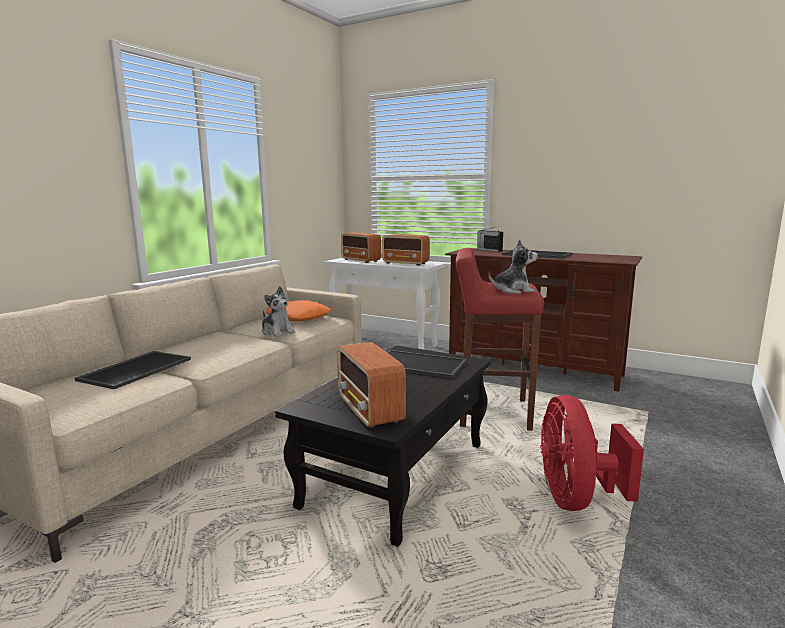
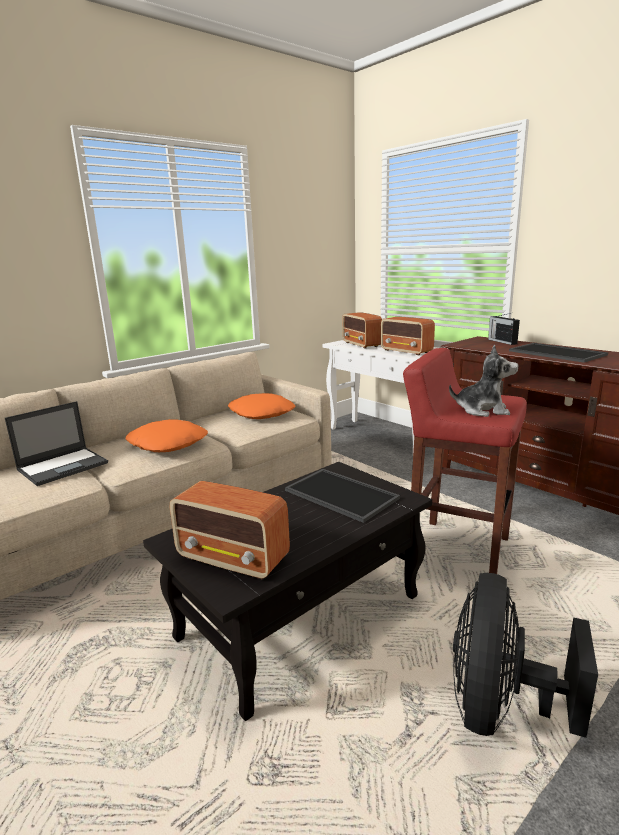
camera: 20 degrees right, 5 degrees up
(136, 369) = (64, 466): tray -> laptop
(230, 344) = (168, 443): none -> orange pillow
(277, 332) = (227, 430): plush toy -> none
(370, 411) = (233, 559): radio -> radio turned 60 degrees counterclockwise
(576, 498) = (501, 707): red fan -> black fan

